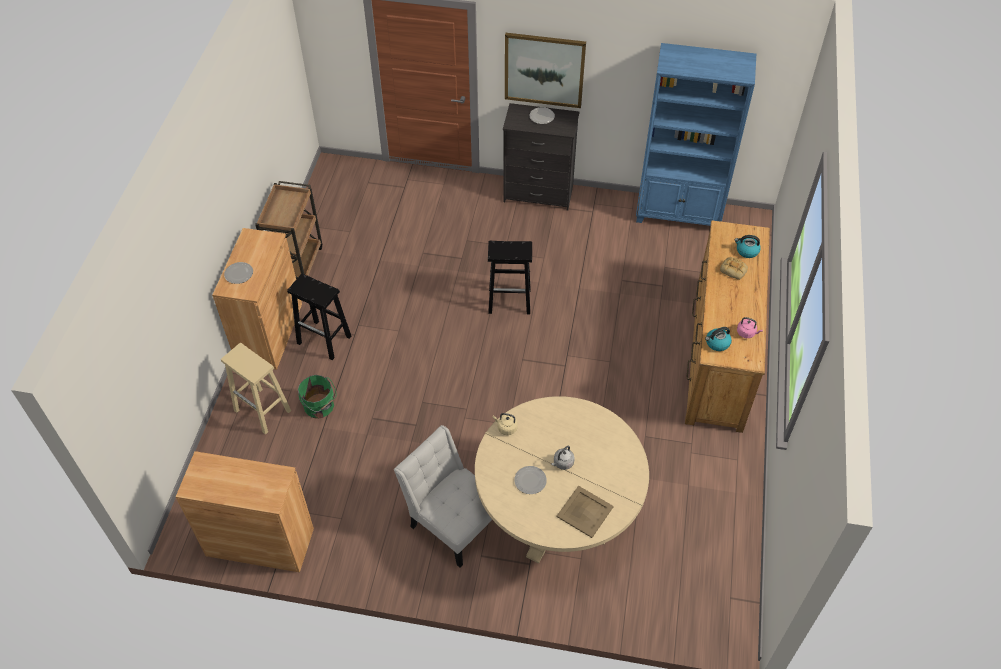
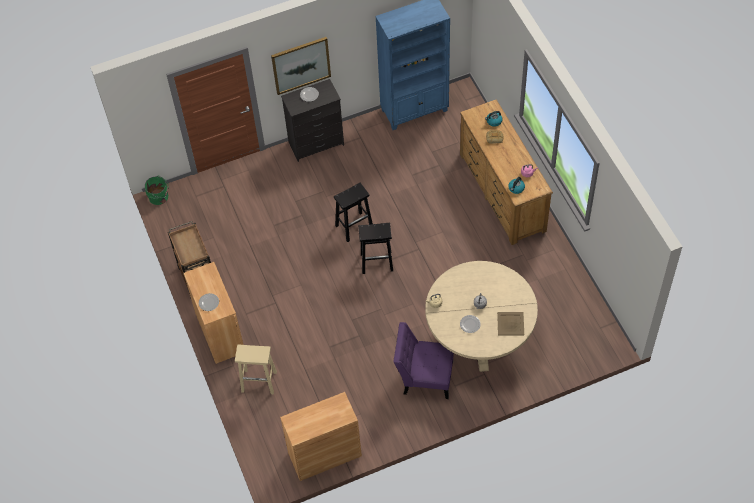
camera: 30 degrees left, 5 degrees up
(319, 407) = (292, 359): green bucket -> green bucket (159, 197)
(325, 340) = (259, 317): black stool -> black stool (377, 262)
(453, 521) = (424, 376): white chair -> purple chair

